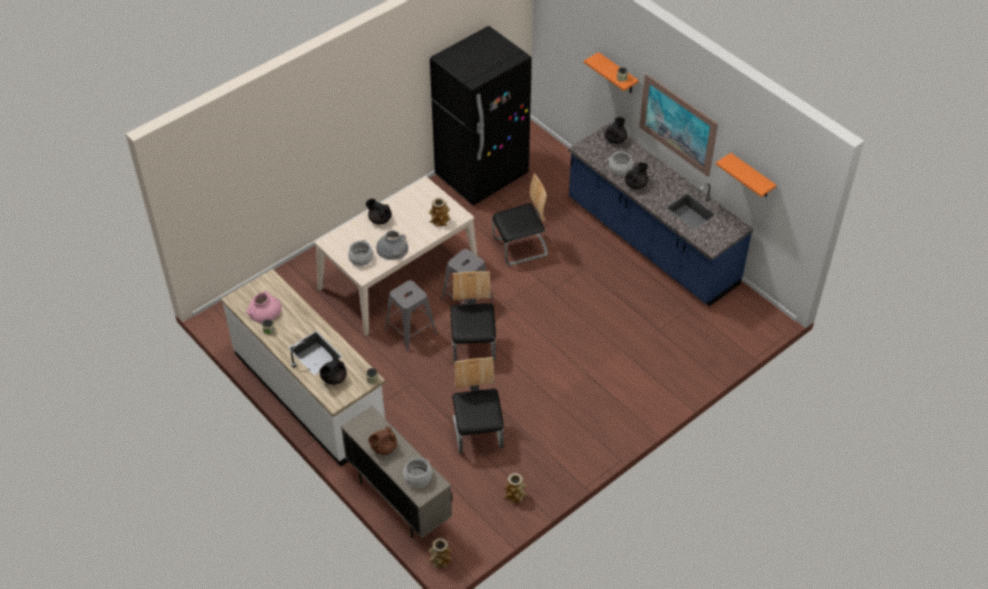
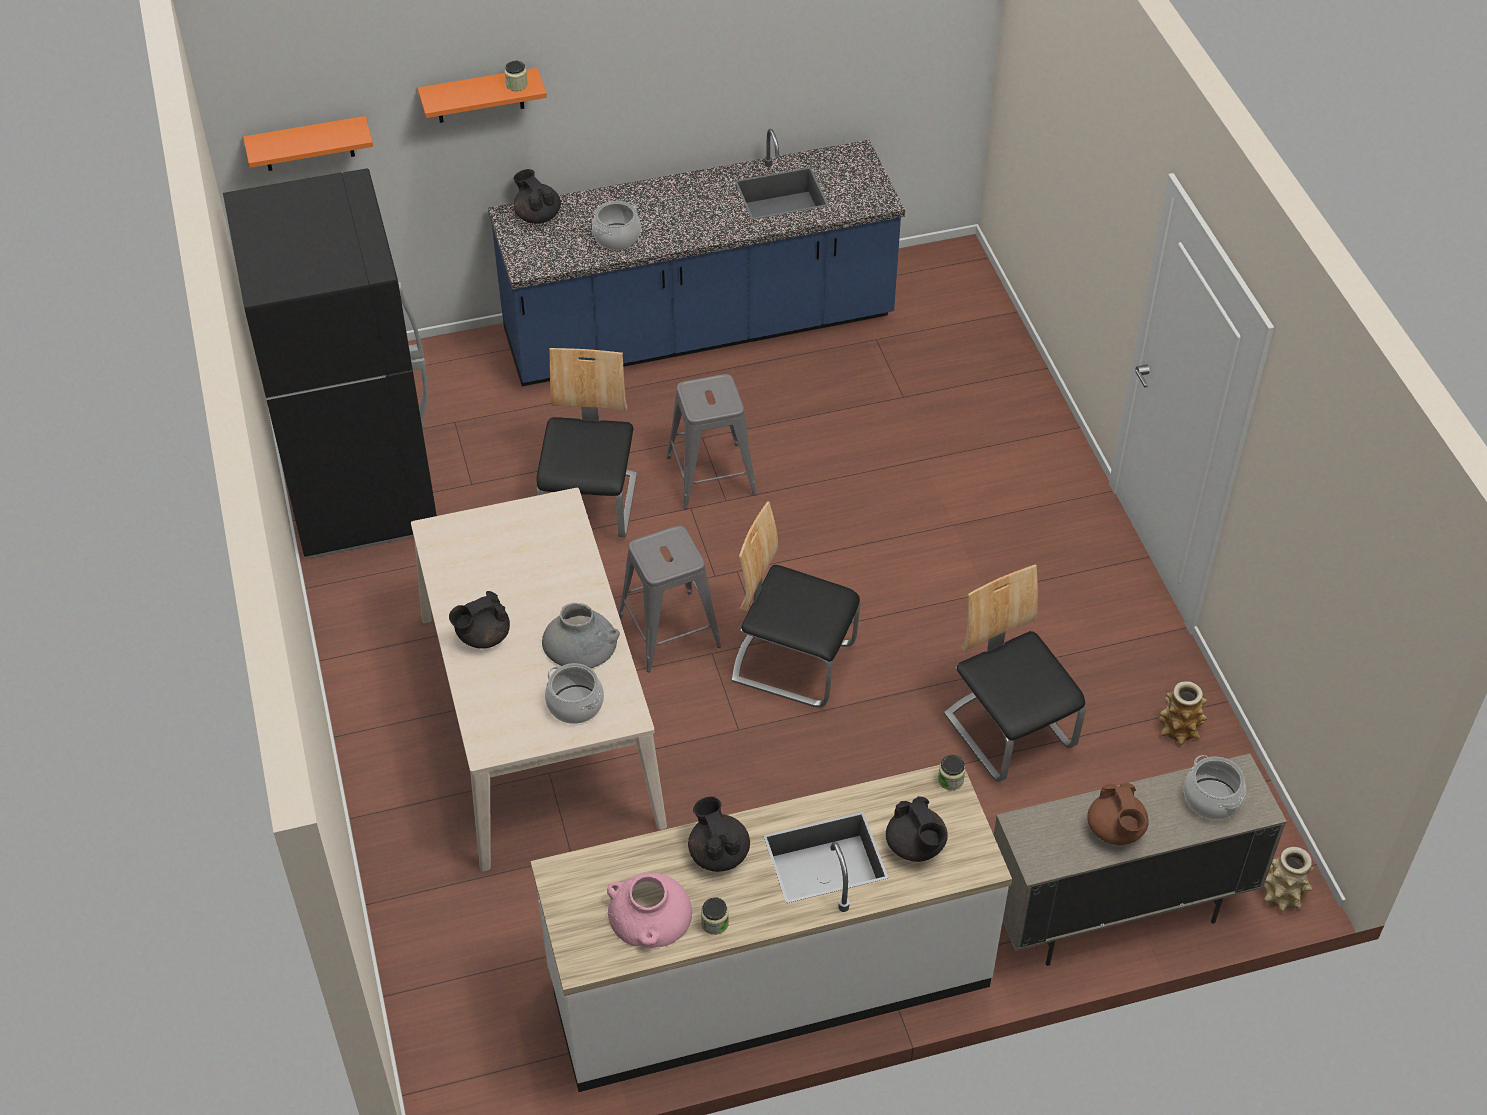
camera: 65 degrees left, 0 degrees up
(410, 330) = (697, 748): grey stool -> grey stool (710, 476)
(440, 221) = (553, 542): vase -> none
(478, 432) = (1009, 731): chair -> chair turned 45 degrees clockwise
(636, 184) = (671, 232): black teapot -> black teapot (718, 853)
(677, 125) = (653, 83): picture -> none
(751, 176) = (843, 49): orange shelf -> orange shelf (308, 144)

